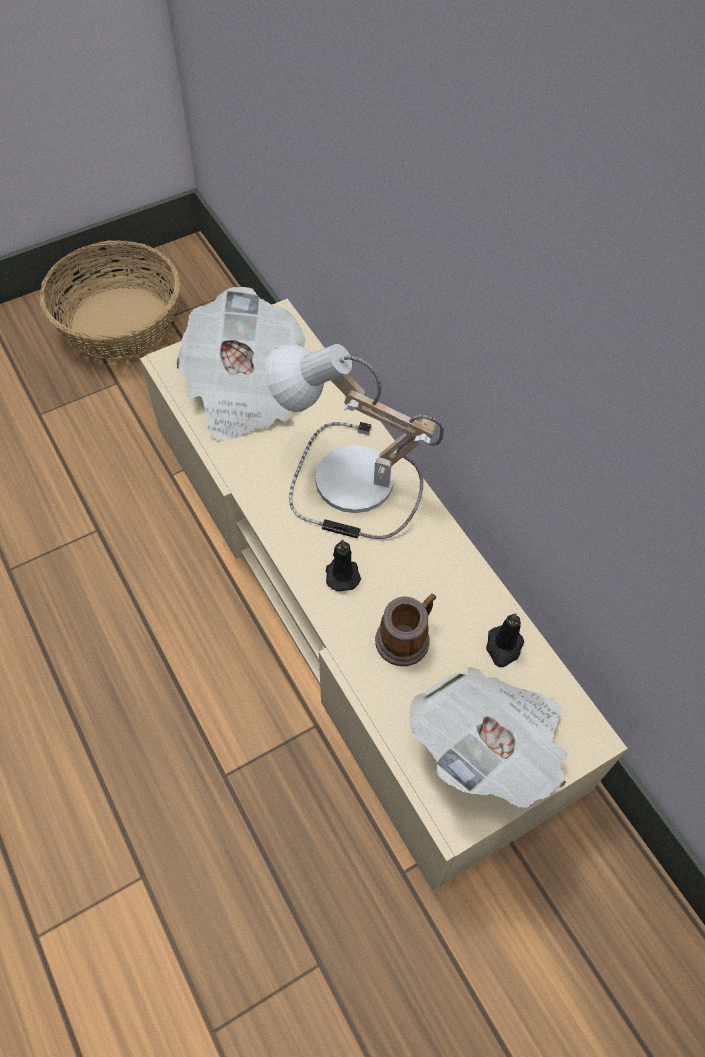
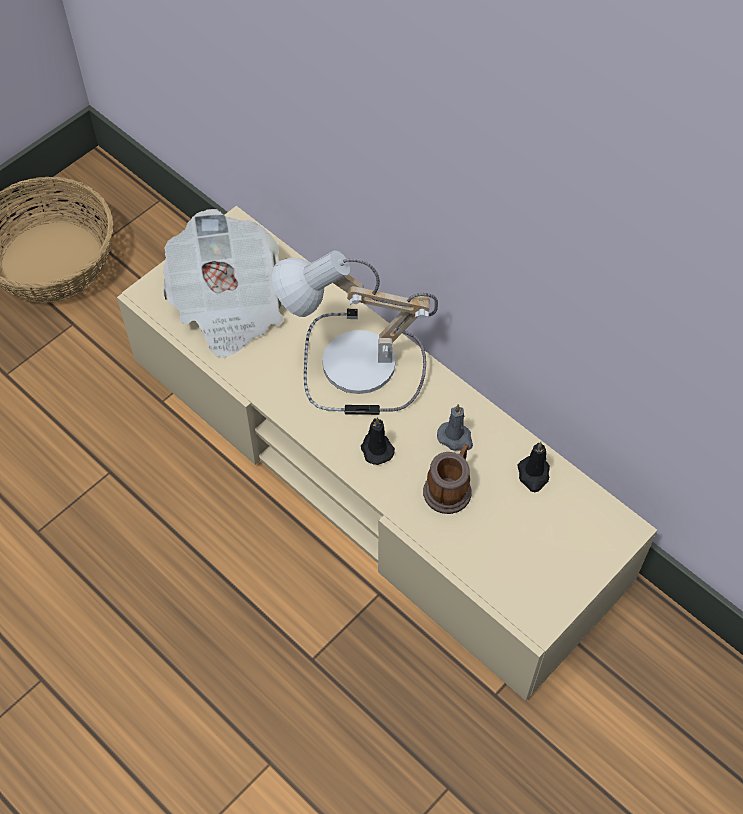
camera: 15 degrees left, 0 degrees up
(431, 584) = (456, 438): none -> grey candle
(490, 746) = (547, 558): newspaper -> none

